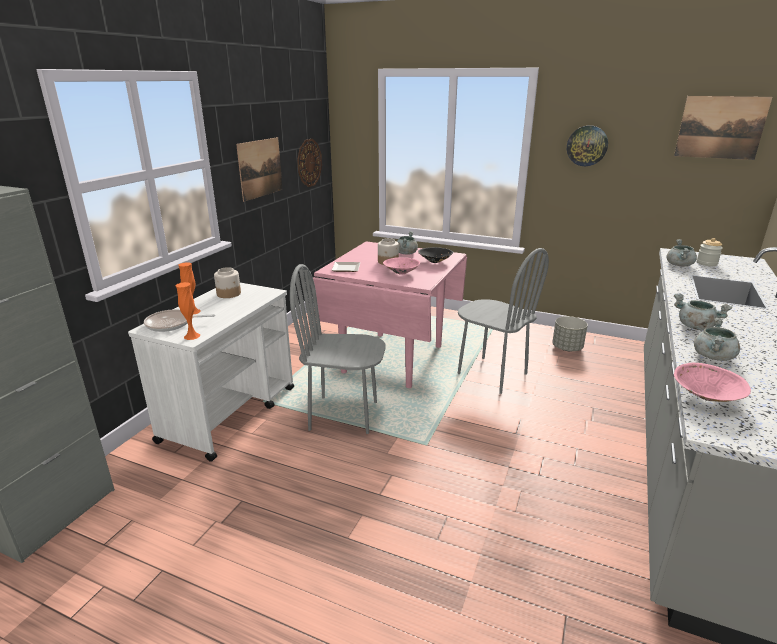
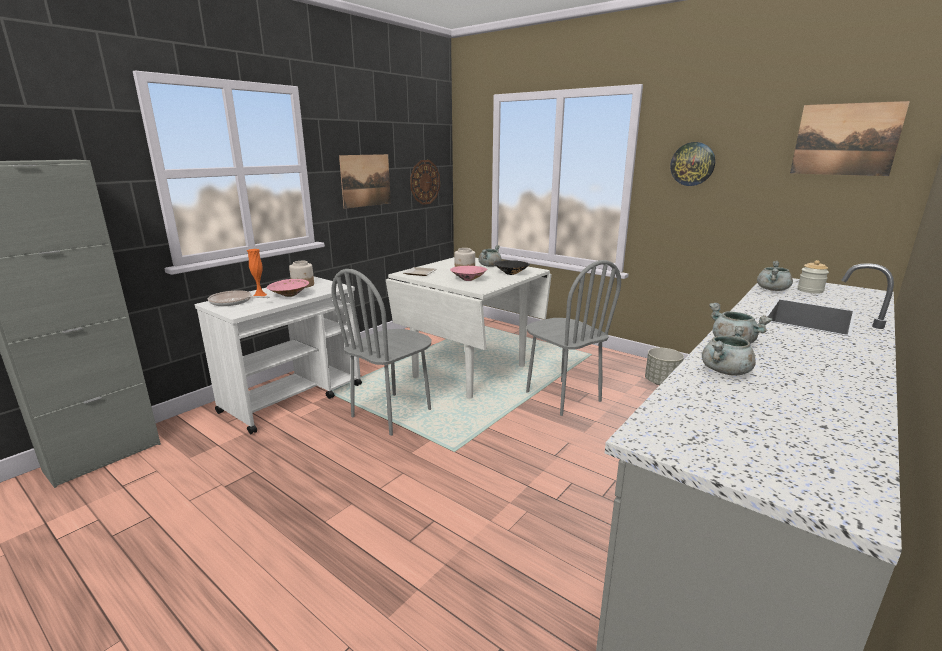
camera: 15 degrees right, 5 degrees down
(192, 336) = (239, 311): orange vase -> none
(344, 415) = (392, 413): grey chair -> grey chair turned 75 degrees counterclockwise
(394, 359) = (471, 372): pink dining table -> white dining table
(706, 397) = (674, 406): pink bowl -> pink bowl (289, 295)

